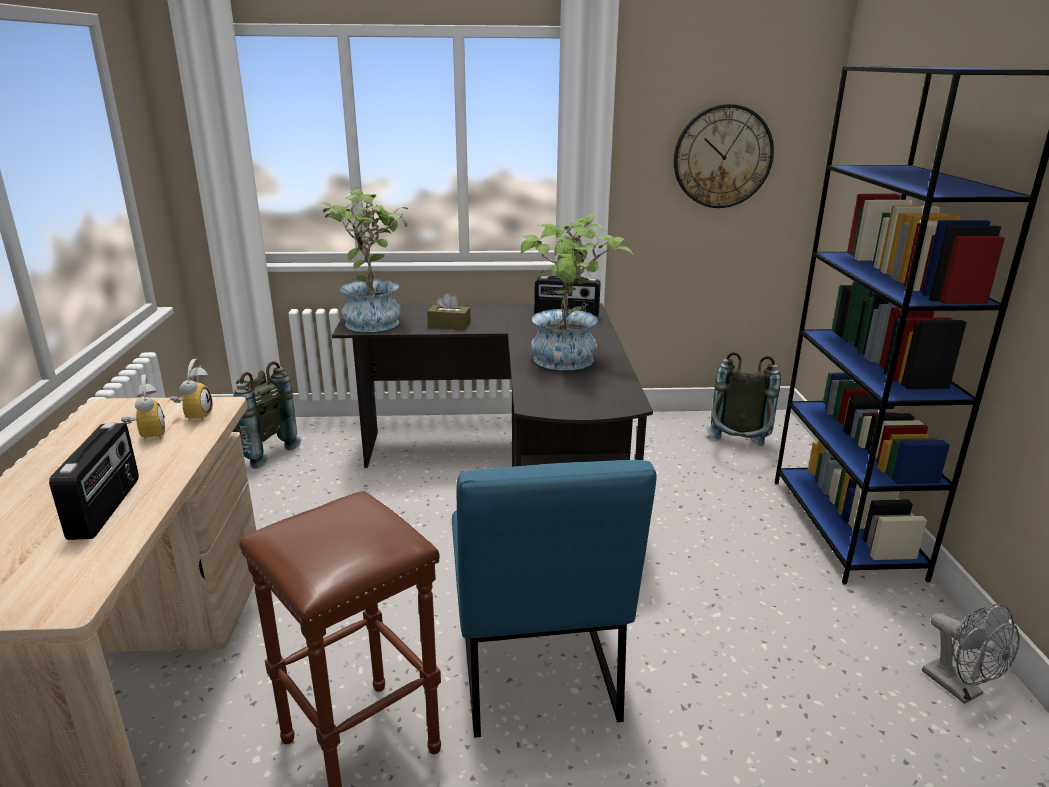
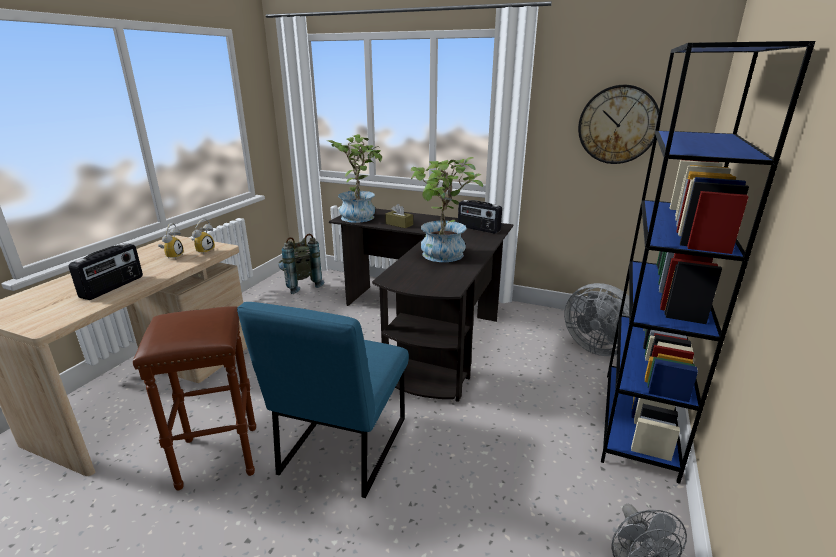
camera: 25 degrees right, 0 degrees up
(737, 450) = (597, 347): grey backpack -> grey fan

